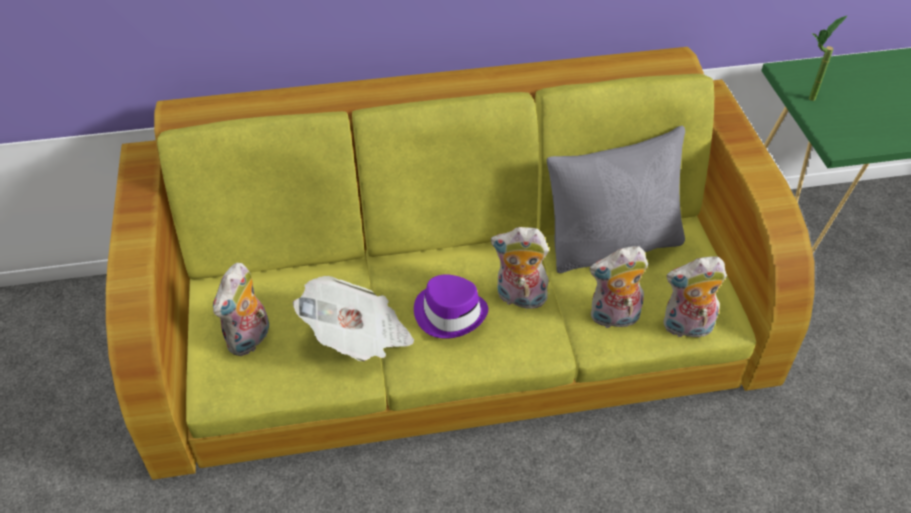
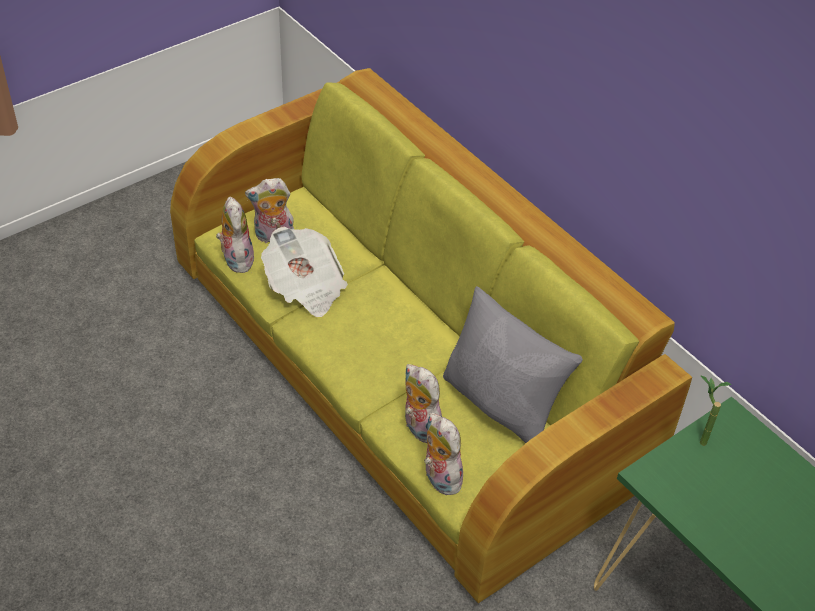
camera: 60 degrees right, 0 degrees up
(450, 313) = (359, 327): purple hat -> none
(519, 298) = (400, 362): plush toy -> plush toy (236, 259)

